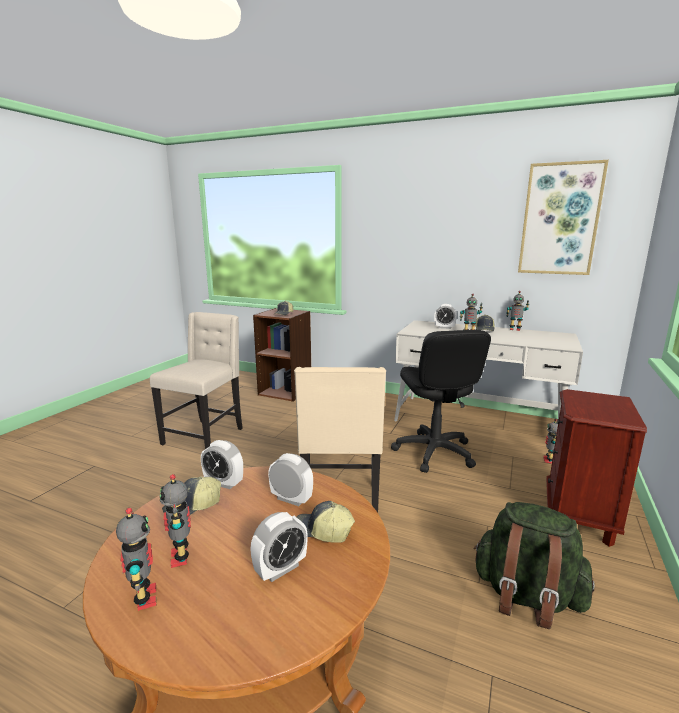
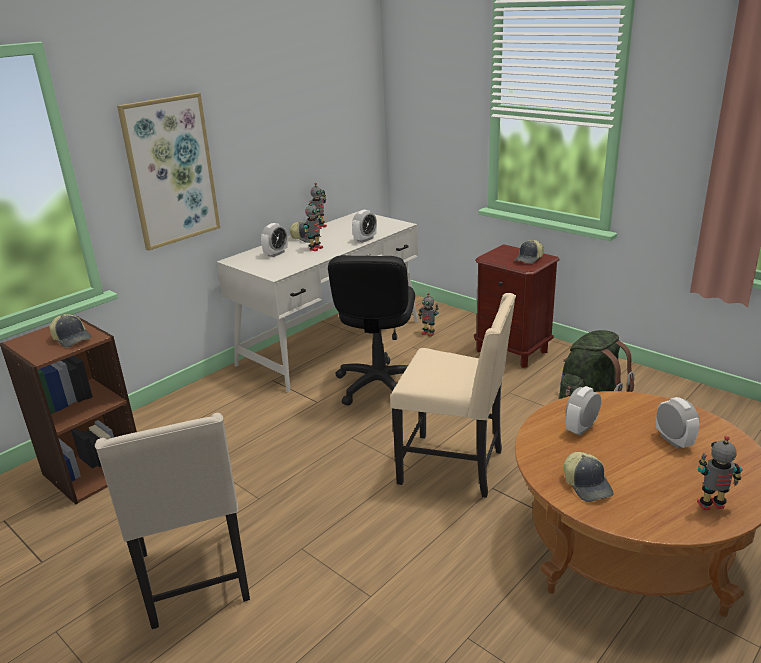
camera: 70 degrees left, 10 degrees up
(181, 557) = (662, 489): toy robot -> none
(205, 436) = (196, 578): beige chair -> beige chair turned 150 degrees counterclockwise
(223, 483) = (546, 466): alarm clock -> alarm clock (365, 239)
(322, 531) = (629, 418): cap -> cap (529, 259)
(434, 452) = (379, 385): black office chair -> black office chair turned 90 degrees clockwise
(560, 219) = (325, 95): picture -> picture (171, 171)

